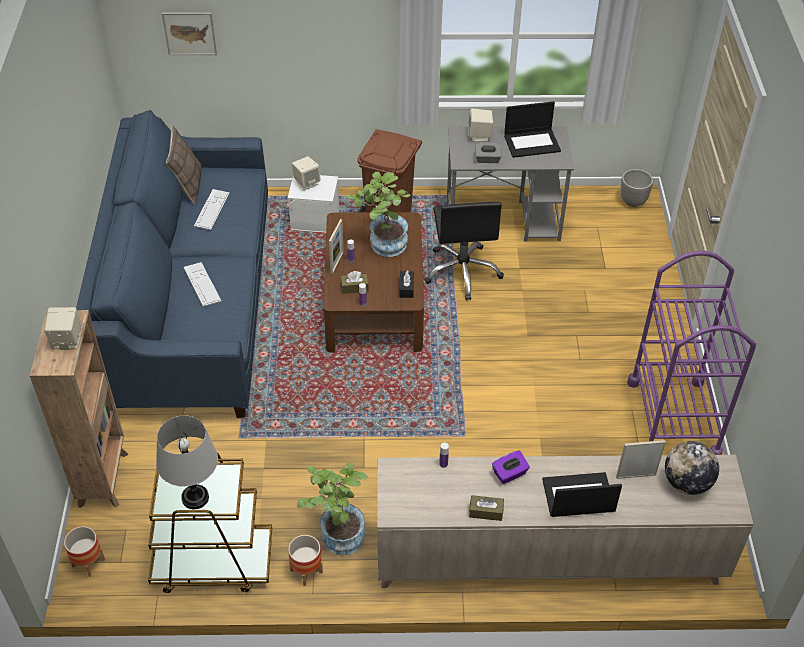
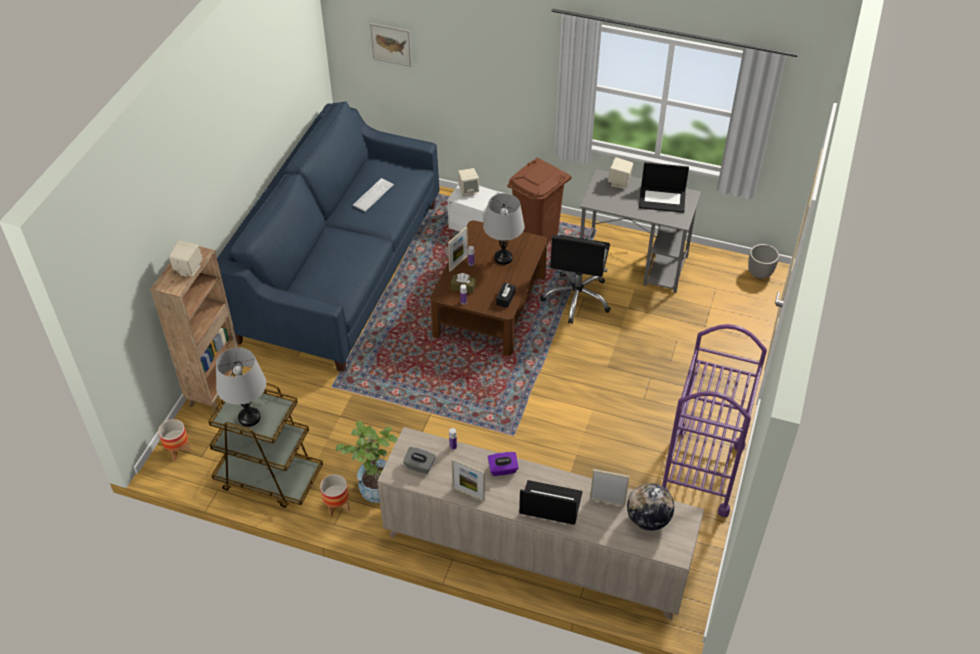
camera: 20 degrees right, 0 degrees up
(188, 186) = (364, 171): pillow -> none
(202, 284) = (338, 254): keyboard -> none
(383, 245) = (503, 258): potted plant -> grey table lamp
(486, 512) = (468, 494): brown tissue box -> picture frame
(487, 159) = (616, 205): grey tissue box -> grey tissue box (419, 466)

